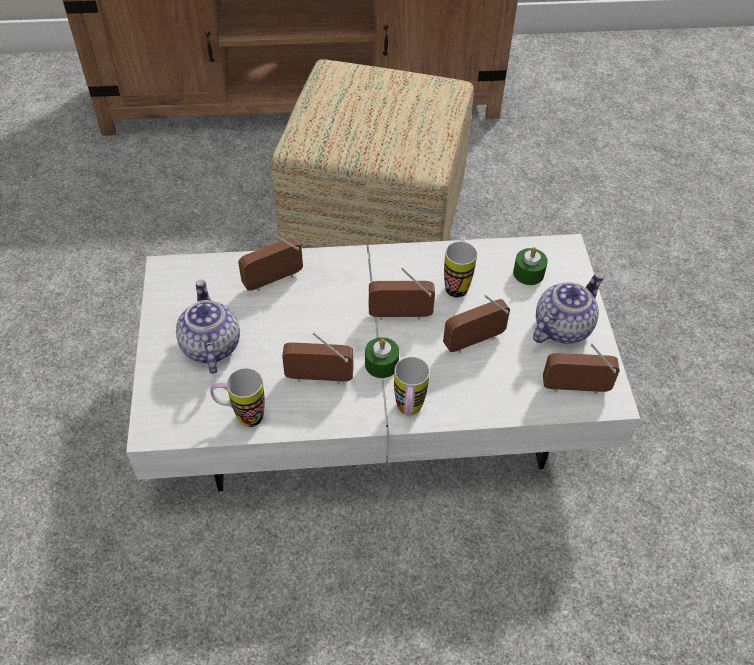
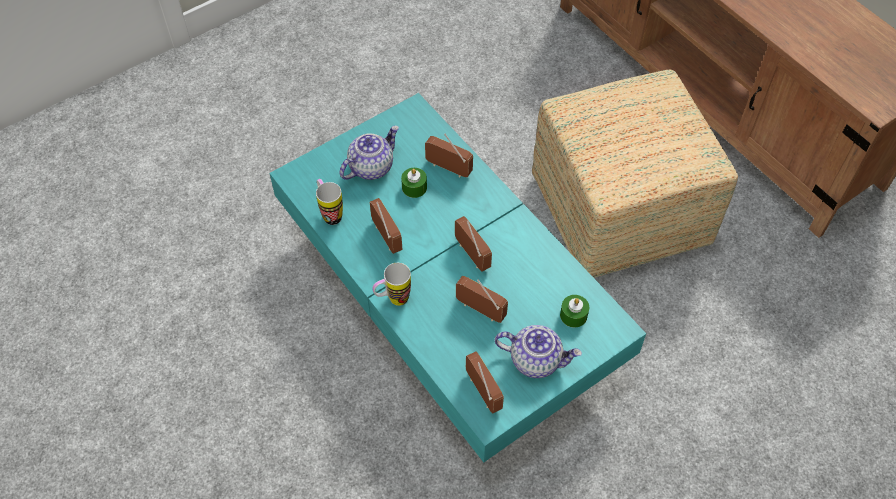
camera: 60 degrees right, 5 degrees up
(374, 405) = (446, 301): white coffee table -> turquoise coffee table
(381, 364) = (421, 265): green candle -> green candle (414, 187)
(457, 283) = (527, 274): mug -> none

